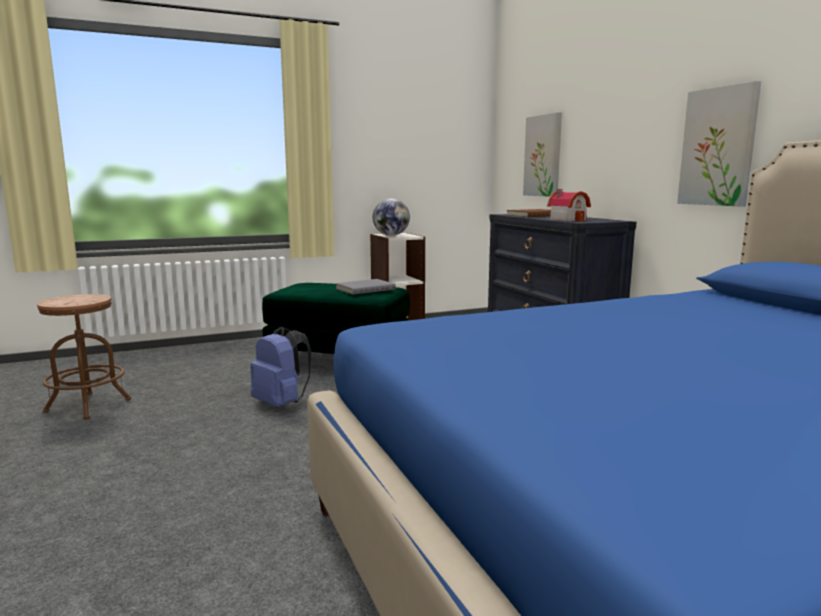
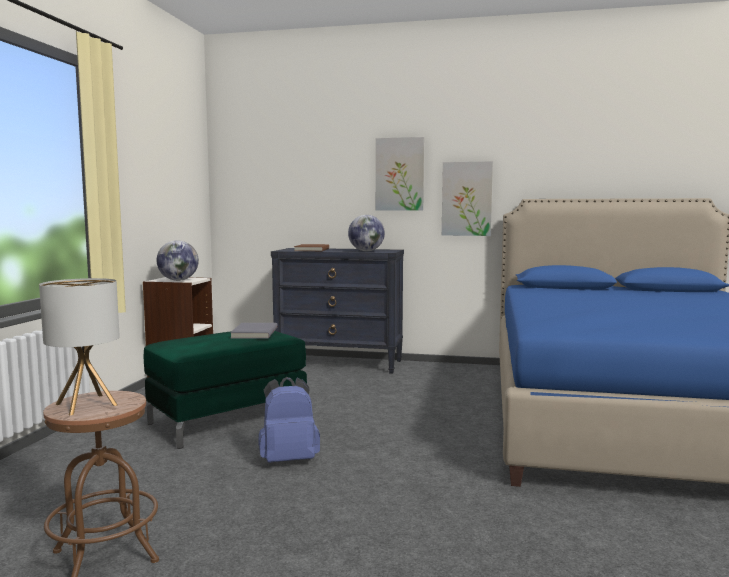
camera: 55 degrees left, 5 degrees down
(71, 299) = (86, 405): none -> table lamp
(543, 156) = (288, 198): picture -> picture (399, 174)
(568, 220) = (366, 251): toy house -> globe

